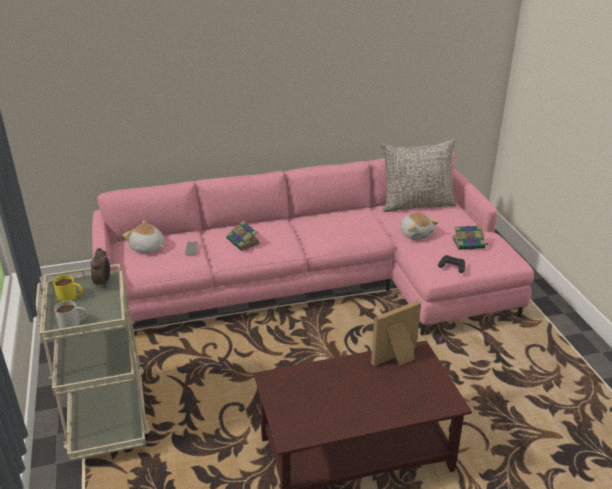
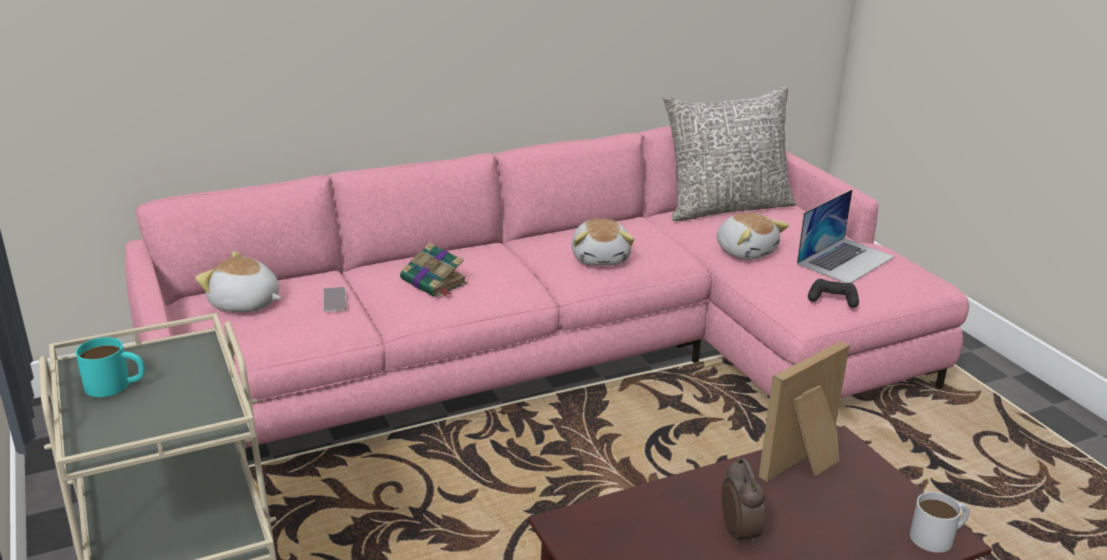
camera: 10 degrees left, 5 degrees down
(71, 296) = (116, 385): yellow mug -> turquoise mug
(73, 322) = (132, 435): white mug -> white mug (939, 536)
(103, 283) = (186, 353): alarm clock -> alarm clock (740, 533)
(335, 233) = (601, 258): none -> plush toy
(469, 243) = (846, 260): book -> laptop

